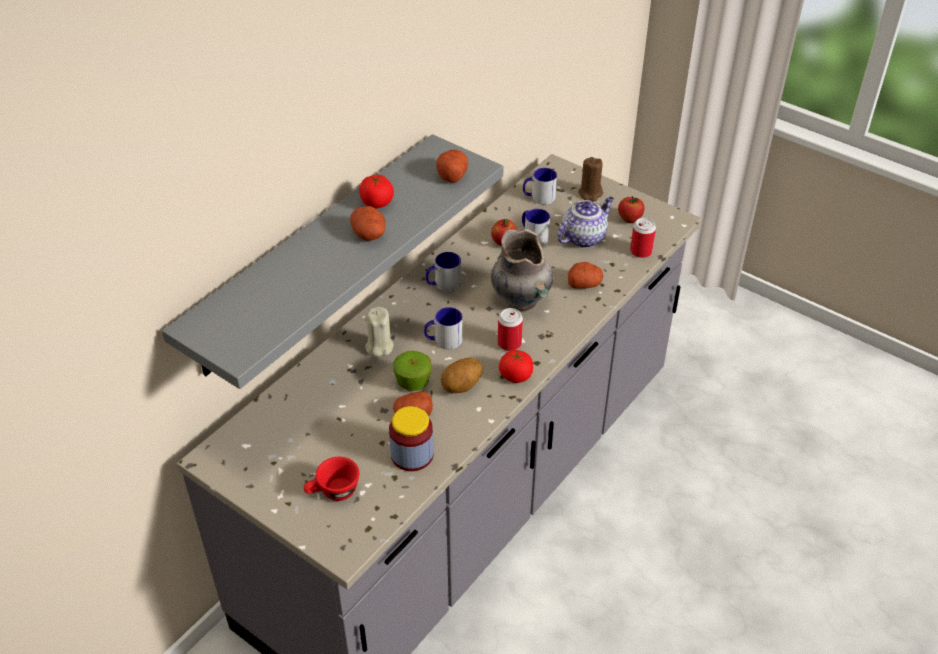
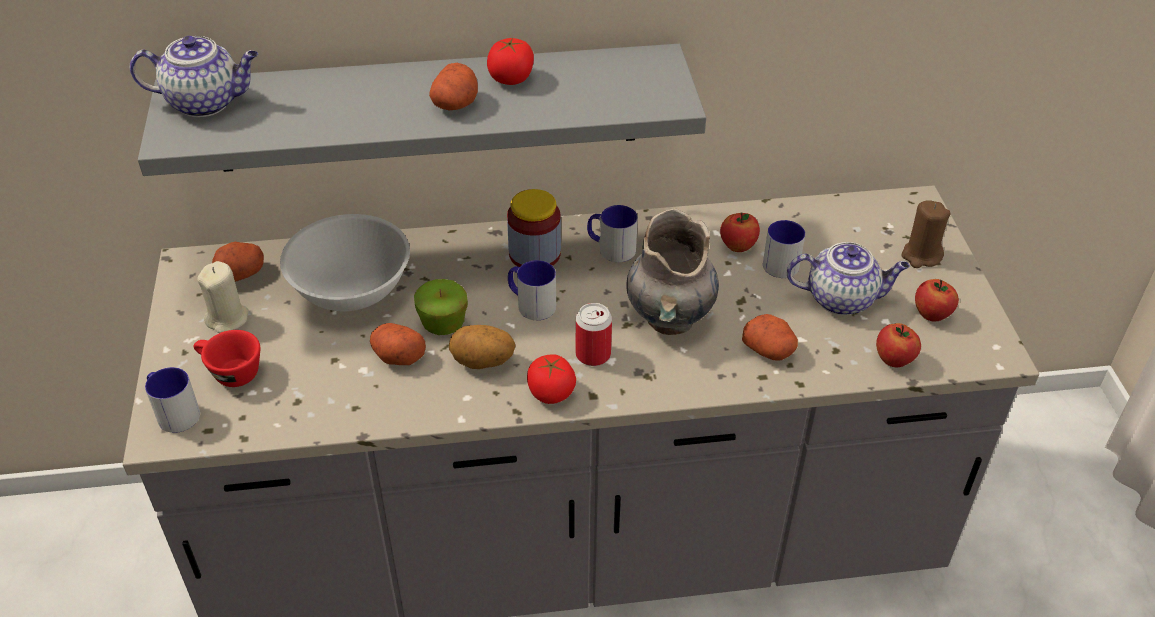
camera: 45 degrees right, 0 degrees up
(221, 322) = (206, 102): none -> teapot
(335, 401) = (352, 289): none -> white bowl
(379, 346) = (463, 266): beige candle -> beige candle (228, 319)
(412, 455) = (342, 393): jar -> jar (534, 254)
(452, 174) = (632, 94): potato -> potato (241, 273)
(538, 198) = (848, 223): mug -> mug (174, 412)
(641, 251) = (894, 360): can -> apple

